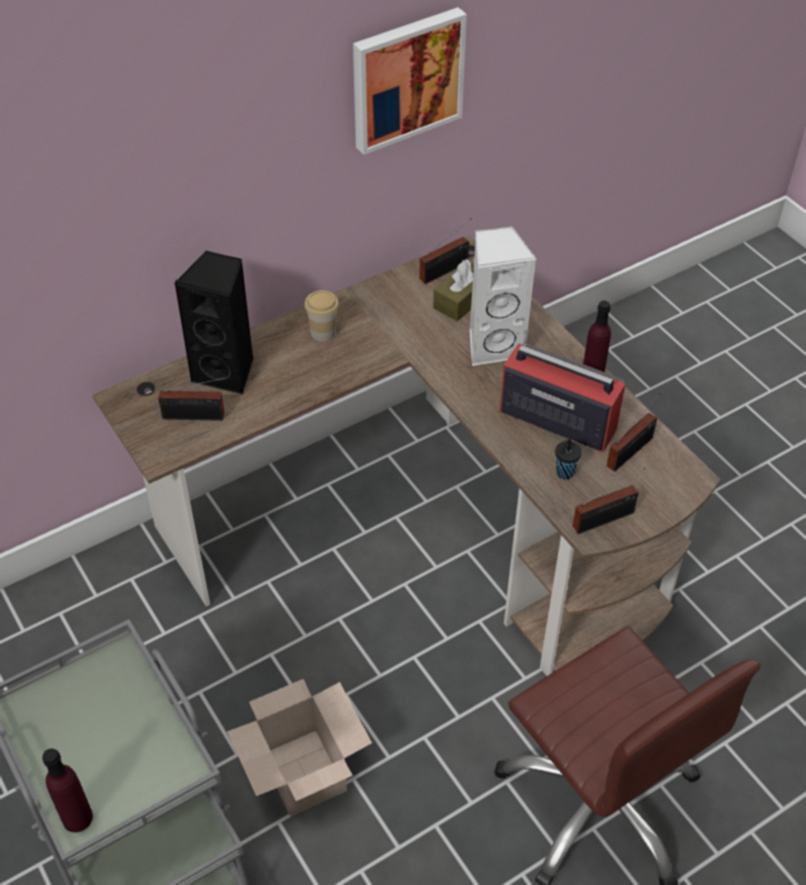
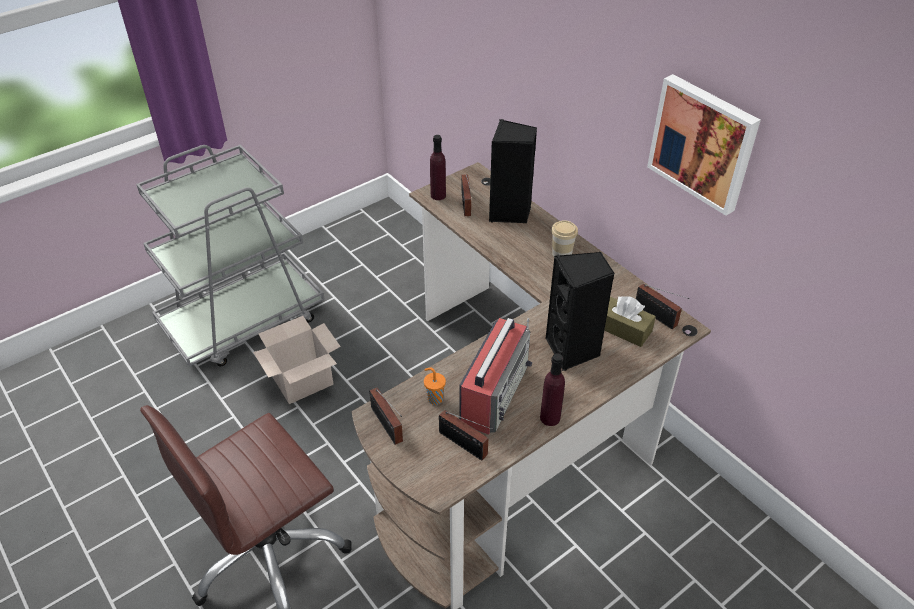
camera: 85 degrees right, 5 degrees down
(77, 818) = (166, 191): purple bottle -> purple bottle (438, 195)
(493, 345) = (573, 350): white speaker -> black speaker
(564, 473) = (434, 398): black cup -> orange cup

